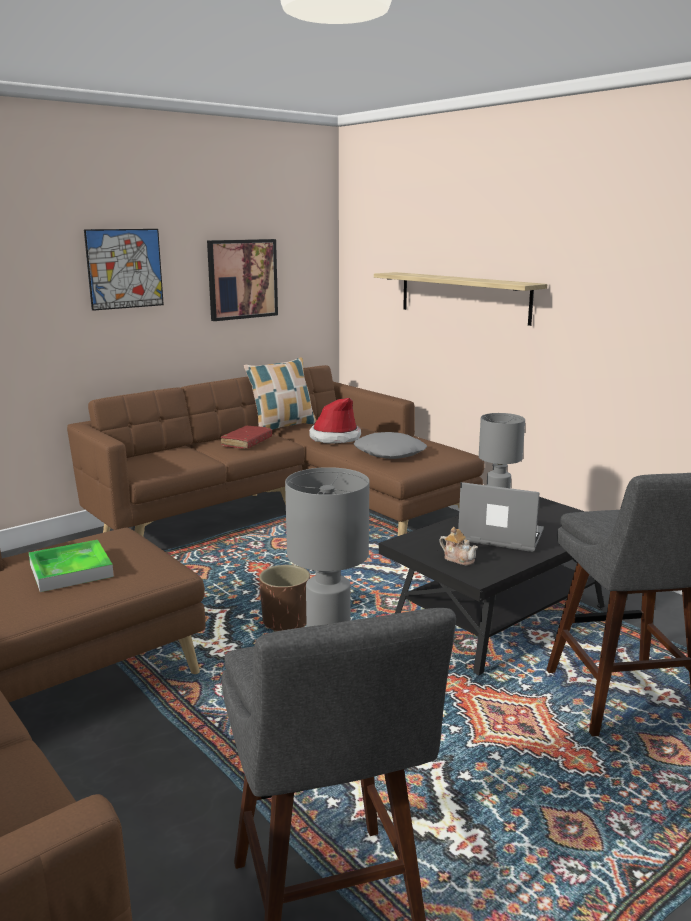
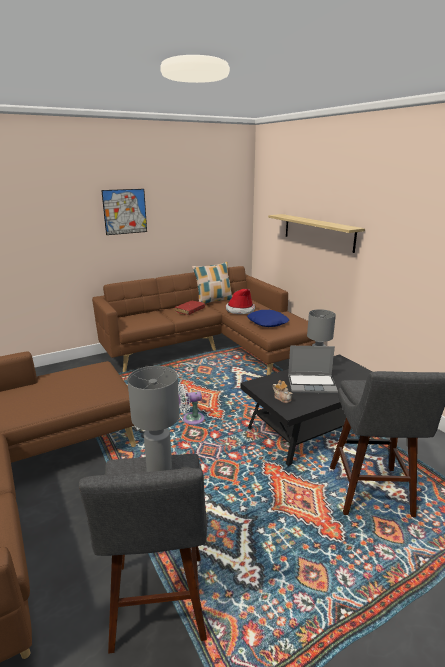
camera: 10 degrees right, 5 degrees up
(71, 570) = (67, 387): tray -> none
(242, 279) = (194, 216): picture -> none
(286, 622) = (191, 419): brown planter -> white fan
(390, 453) = (268, 322): grey pillow -> blue pillow
(499, 536) = (312, 384): laptop -> laptop turned 150 degrees clockwise

